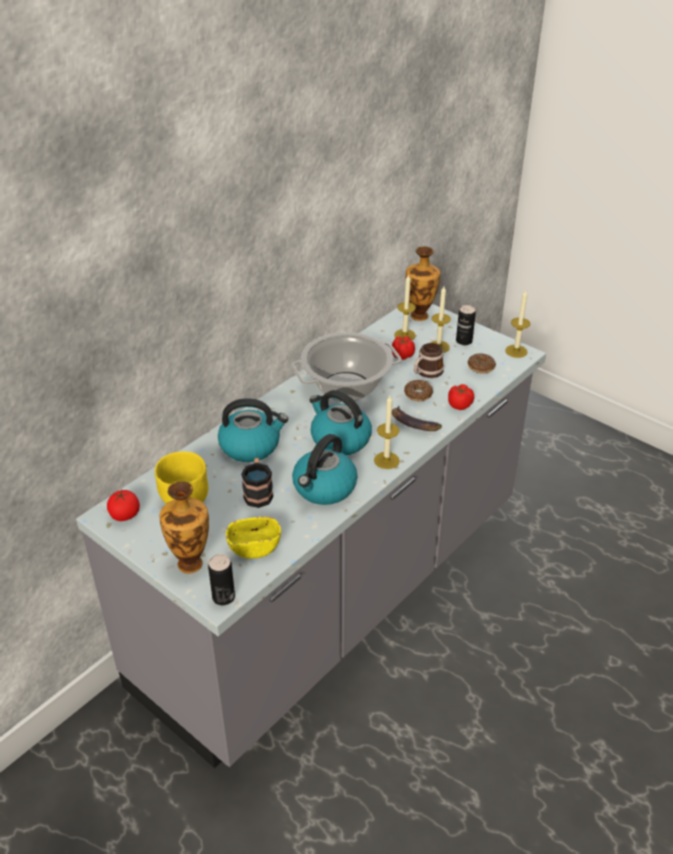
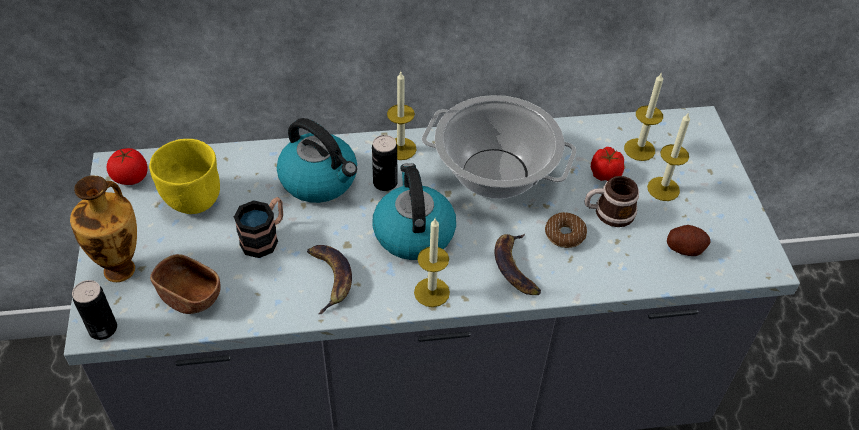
camera: 40 degrees right, 10 degrees up
(254, 547) = (190, 296): yellow bowl -> brown bowl
(324, 488) = (330, 279): kettle -> banana
(420, 315) = (689, 134): vase -> none
(460, 405) = (598, 281): tomato -> none
(464, 341) = (704, 200): can -> can (385, 183)
(481, 367) = (685, 248): donut -> potato
(516, 351) = (759, 255): candle -> candle (400, 149)

